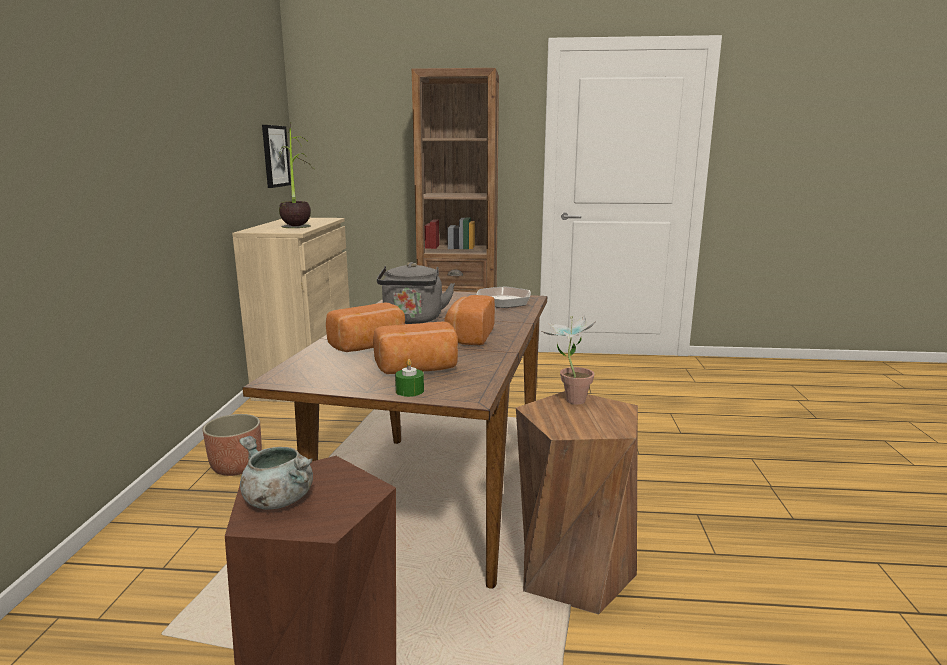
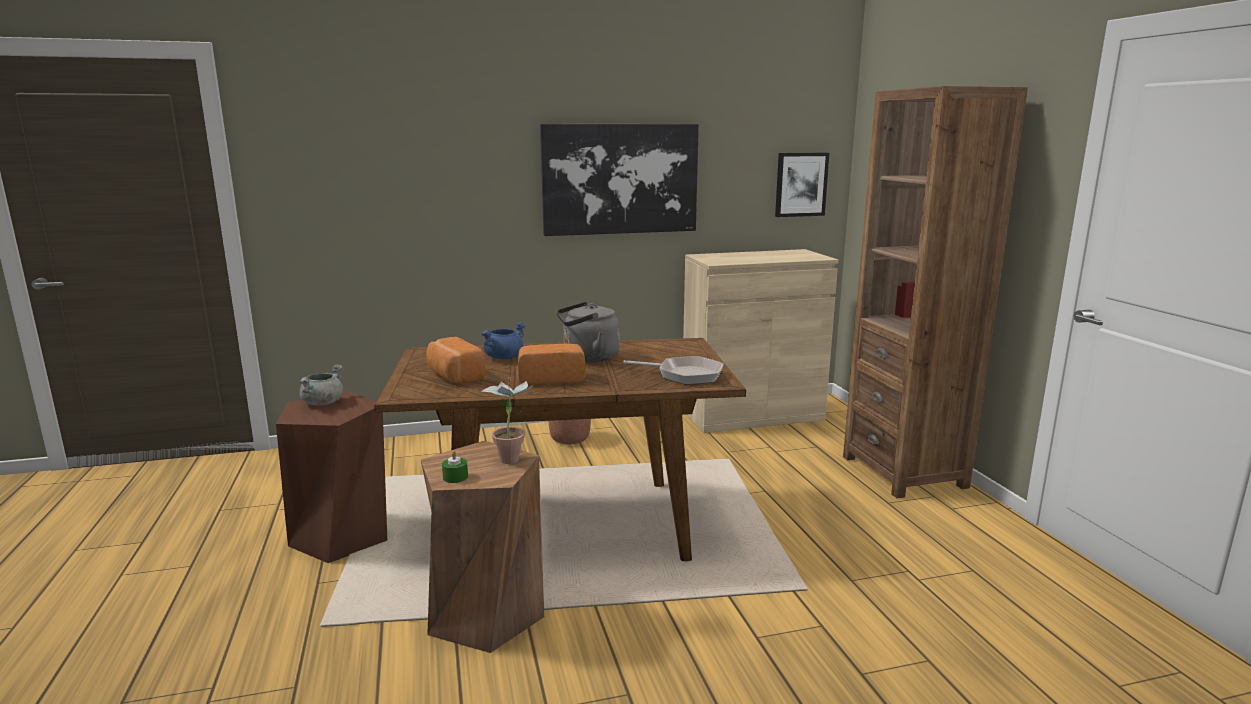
camera: 70 degrees right, 0 degrees up
(177, 148) = (620, 179): none -> picture
(298, 224) = (761, 257): potted plant -> none
(369, 346) = (504, 357): bread -> blue cooking pot
(409, 391) = (406, 381): green candle -> green candle (455, 477)

